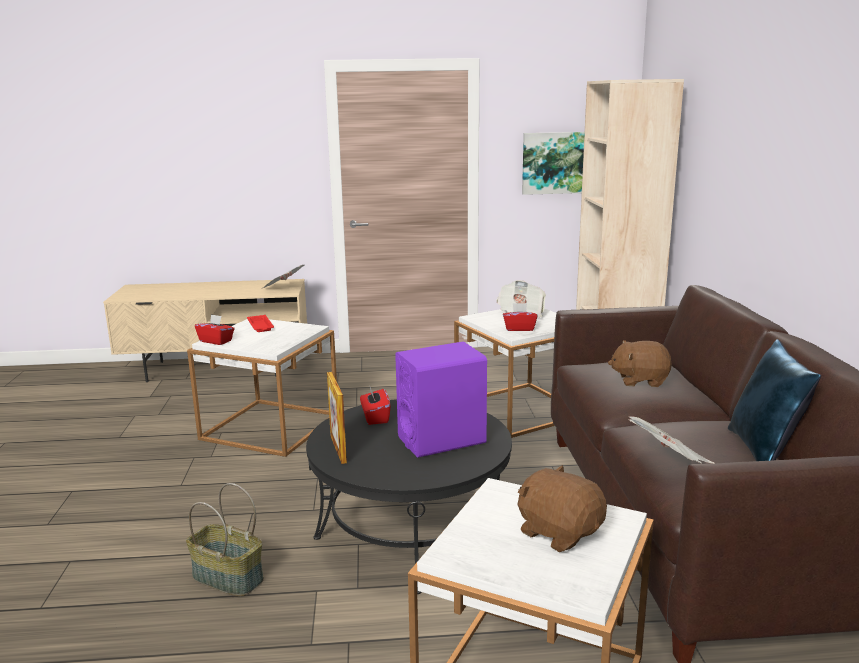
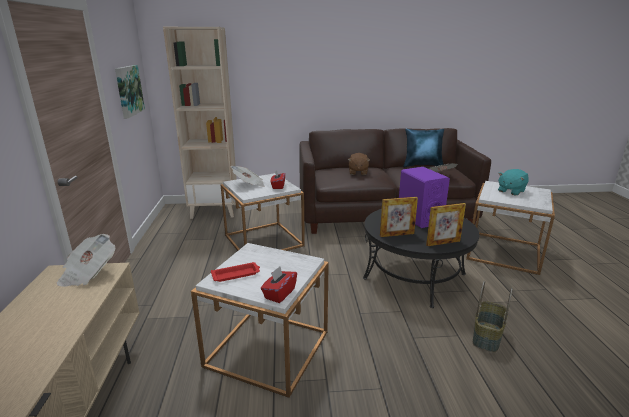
camera: 90 degrees left, 5 degrees up
(375, 417) = (397, 234): red tissue box -> picture frame
(559, 532) = (510, 191): brown plush toy -> turquoise plush toy

